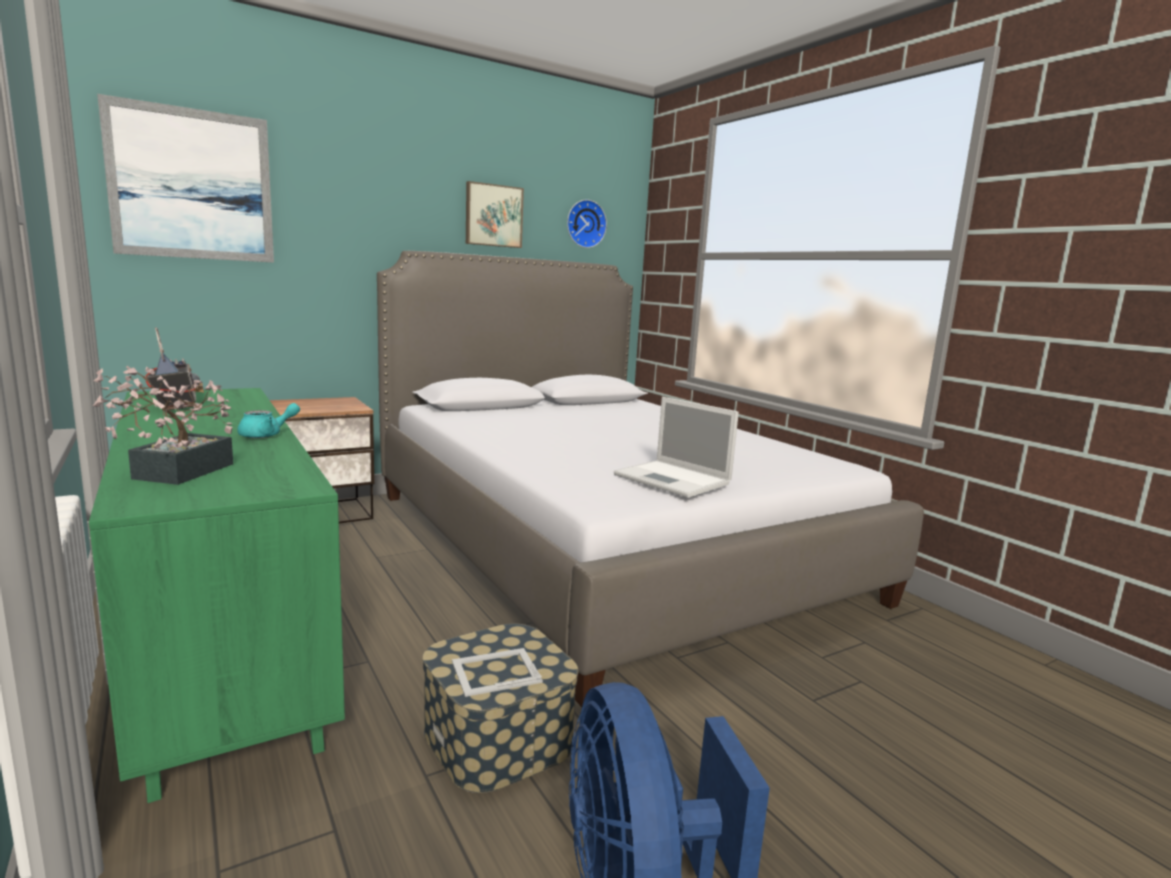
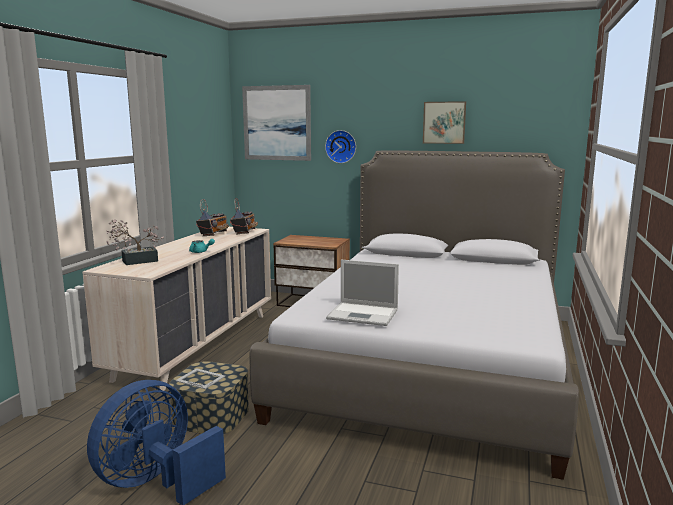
camera: 50 degrees right, 0 degrees up
(222, 643) = (197, 344): green dresser -> beige dresser
(231, 396) = (244, 232): none -> radio
(585, 224) = (523, 121): wall clock -> wall clock (341, 146)
(674, 480) = (364, 314): laptop -> laptop turned 75 degrees counterclockwise

